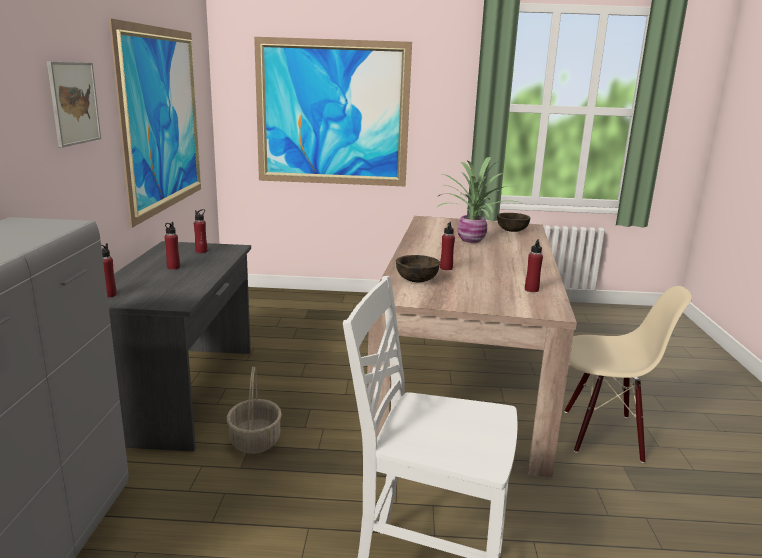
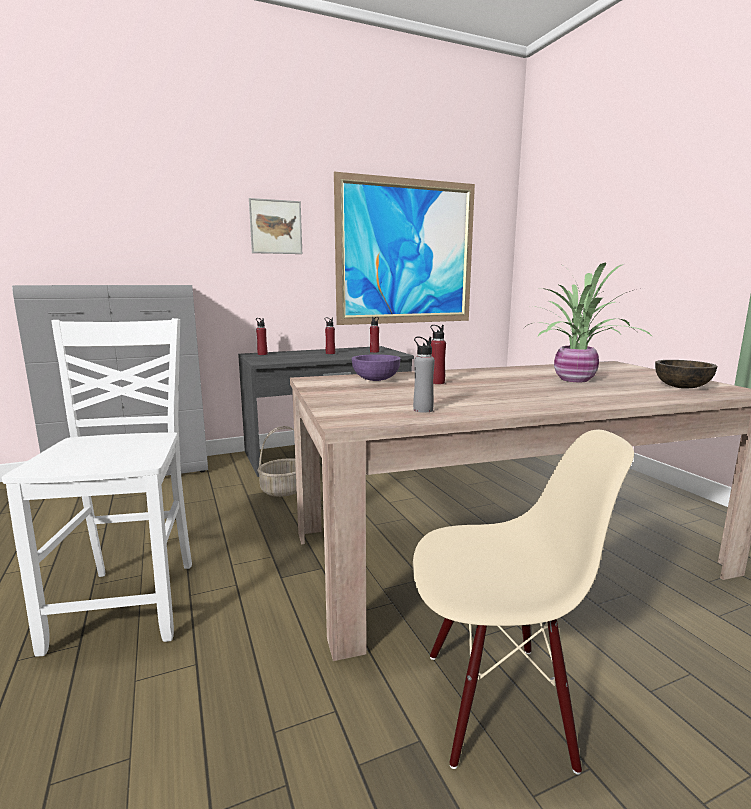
camera: 65 degrees right, 5 degrees down
(332, 113) = (600, 248): picture -> none
(416, 280) = (375, 380): brown bowl -> purple bowl
(531, 289) = (423, 410): red bottle -> grey bottle
(603, 434) = (497, 703): beige chair -> beige chair turned 75 degrees counterclockwise

